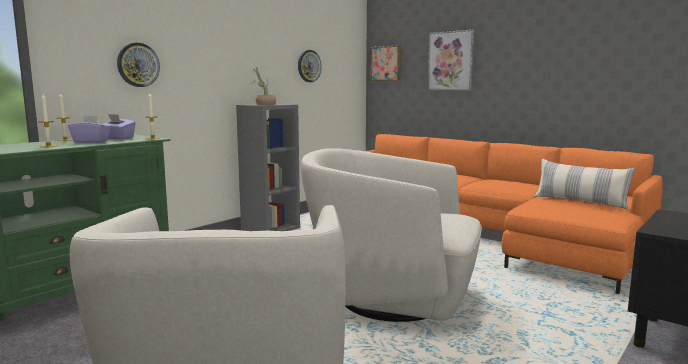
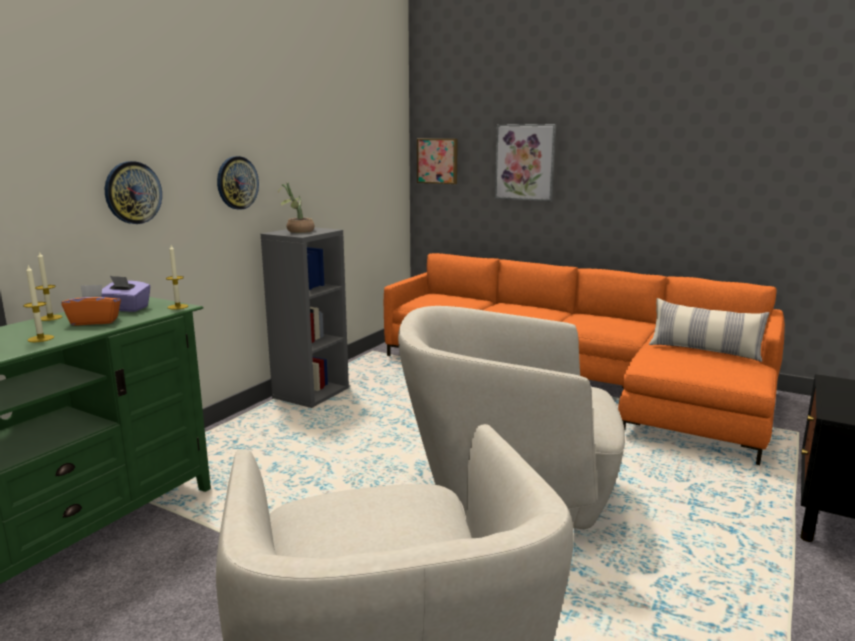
camera: 10 degrees left, 5 degrees up
(91, 141) = (95, 321): purple tissue box -> orange tissue box
(309, 66) = (344, 170): wall clock -> wall clock (237, 183)

